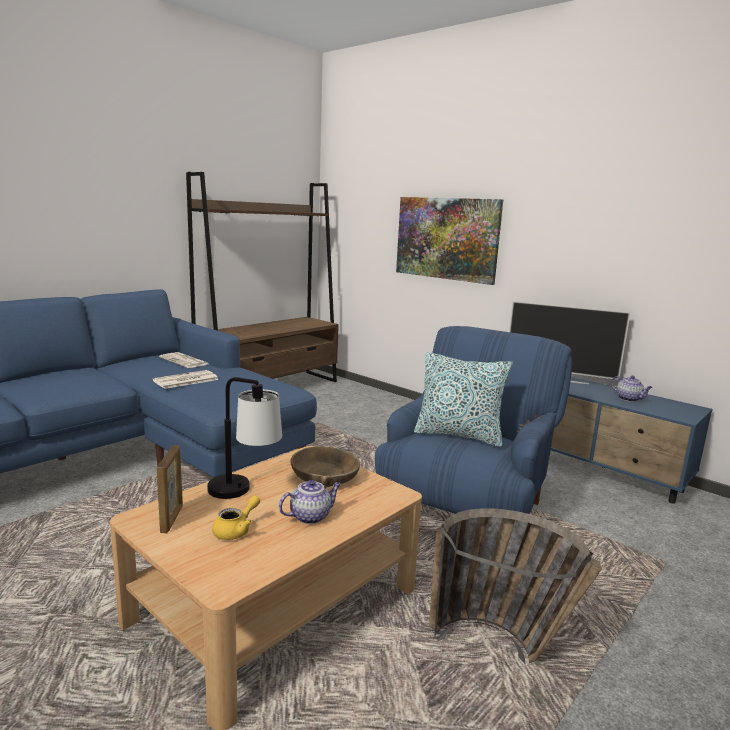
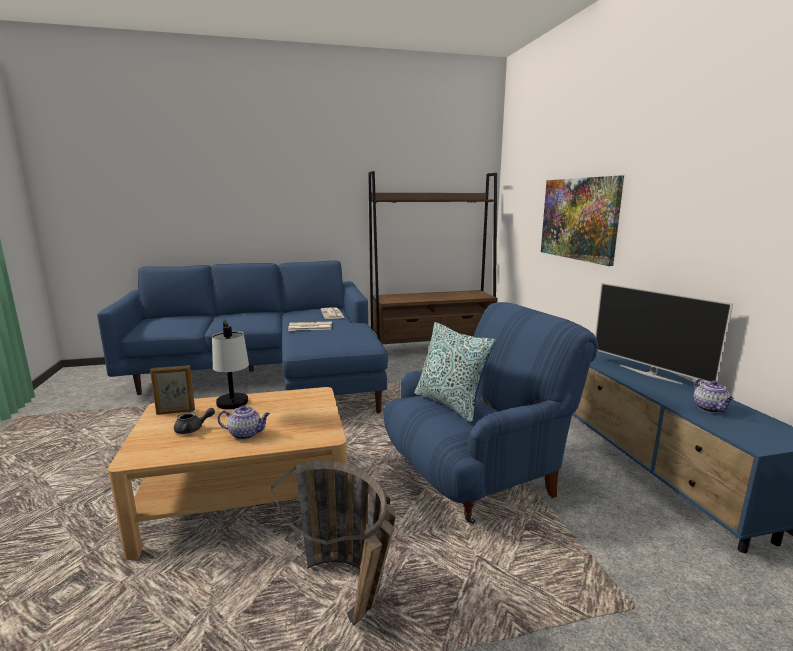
camera: 35 degrees right, 0 degrees up
(172, 519) = (175, 412): picture frame -> picture frame turned 45 degrees clockwise
(236, 530) = (193, 429): yellow teapot -> grey teapot
(325, 477) = (300, 410): brown bowl -> none

